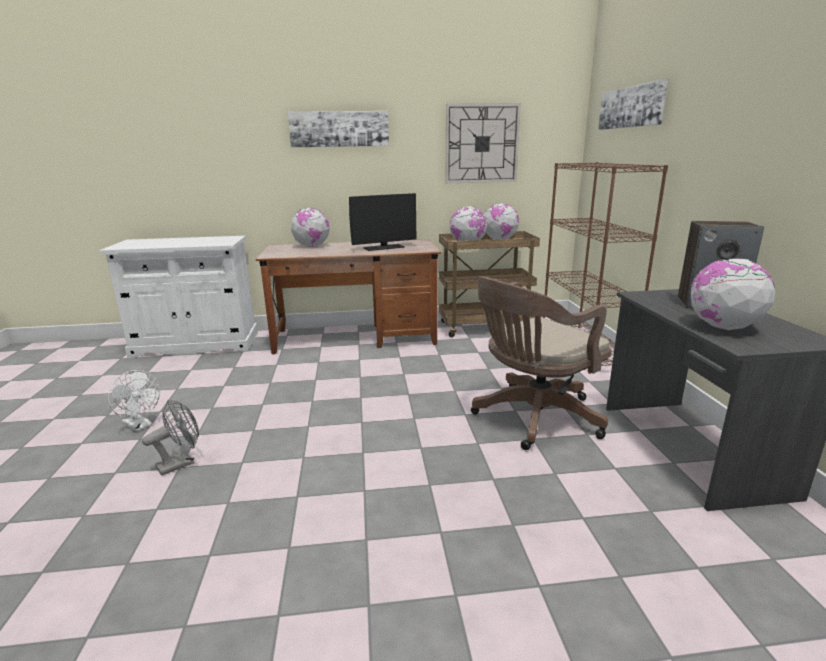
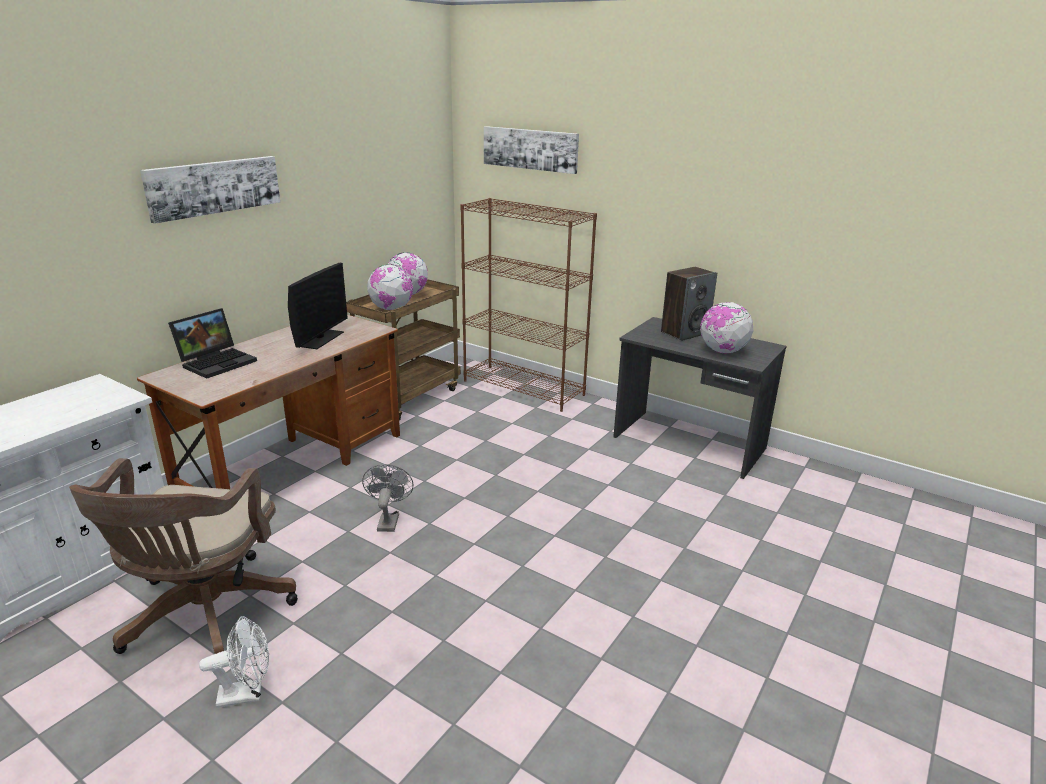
camera: 50 degrees left, 5 degrees up
(181, 463) = (387, 683): grey fan -> grey fan (388, 520)
(312, 246) = (218, 362): globe -> laptop
(481, 144) = (371, 185): wall clock -> none
(532, 418) = (584, 469): brown office chair -> brown office chair (204, 617)

